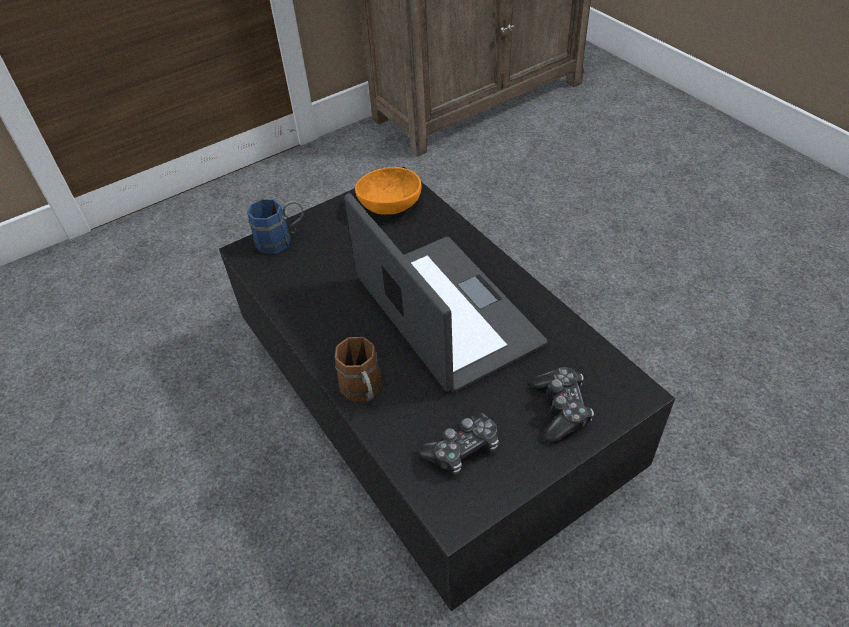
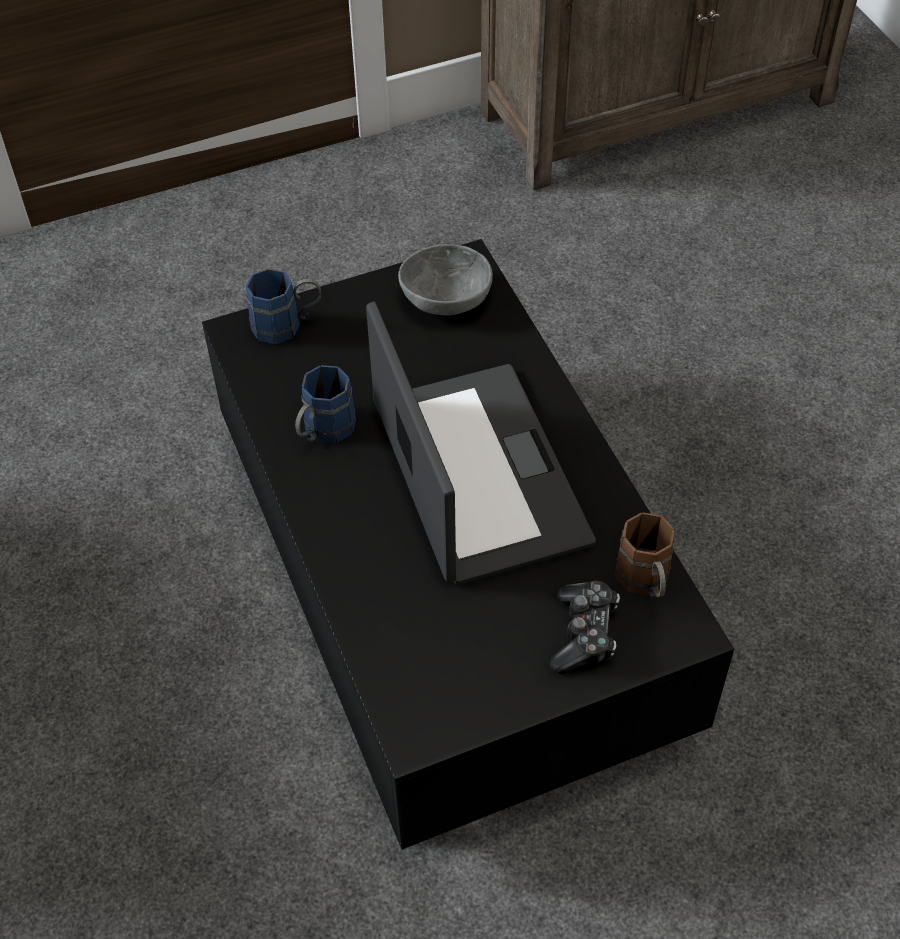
camera: 10 degrees right, 5 degrees up
(324, 305) = (323, 432): none -> blue mug
(364, 392) = (346, 561): brown mug -> brown mug (645, 583)
(389, 205) = (445, 298): orange bowl -> grey bowl
(462, 450) = (447, 658): game controller -> none

